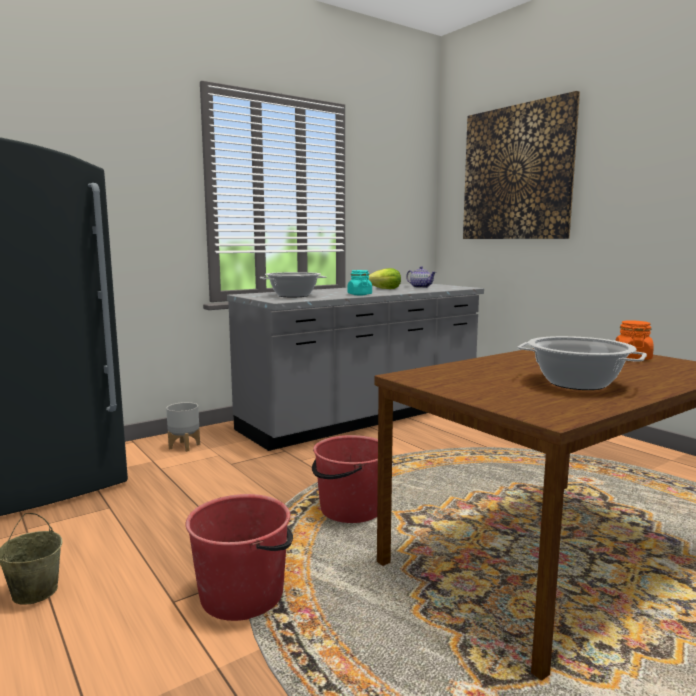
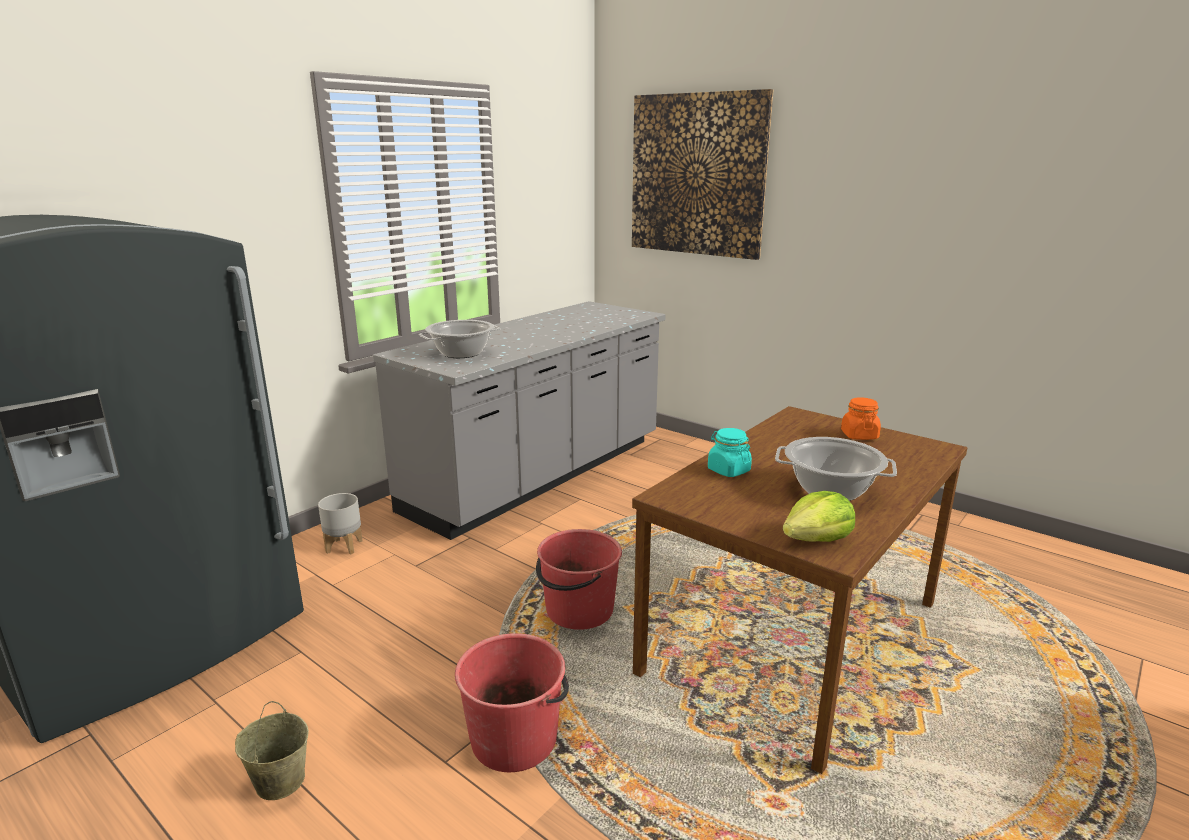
camera: 15 degrees left, 10 degrees up
(359, 294) = (538, 344): turquoise jar -> turquoise jar (728, 470)
(385, 289) = (557, 325): lettuce -> lettuce (817, 539)
(420, 287) = (594, 316): teapot -> none

